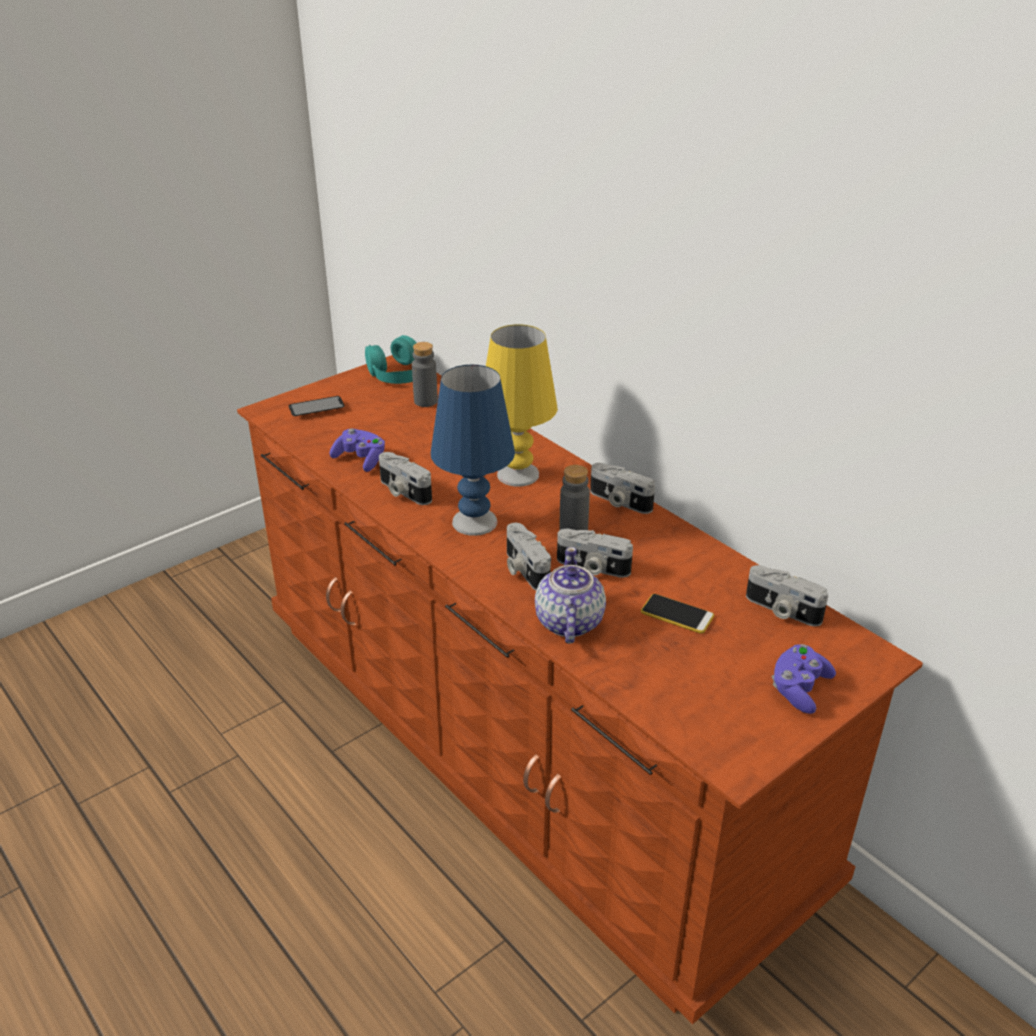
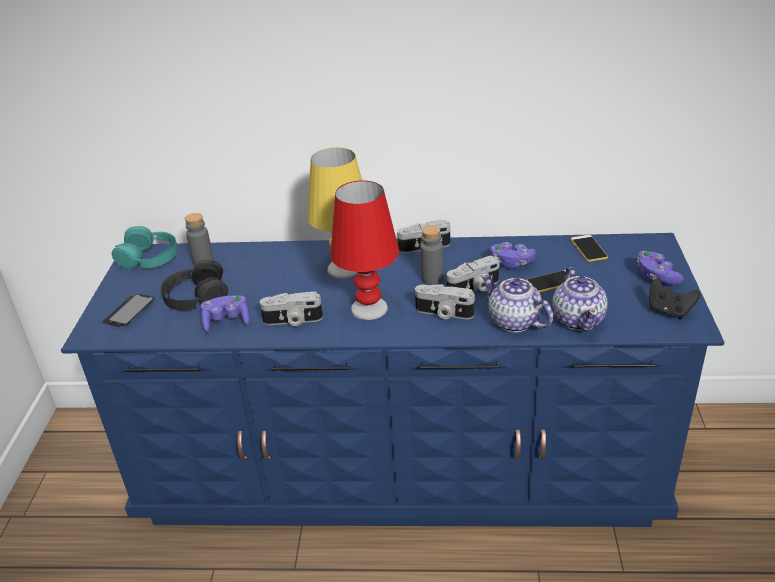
camera: 45 degrees left, 0 degrees up
(376, 425) = (196, 296): none -> black headphones
(475, 522) = (369, 308): blue table lamp -> red table lamp
(521, 743) = (399, 467): brown dresser -> blue dresser
(631, 665) = (578, 319): none -> teapot
(672, 569) = (511, 263): none -> purple game controller
(741, 729) = (669, 311): none -> black game controller
(781, 610) = (588, 249): camera -> phone

